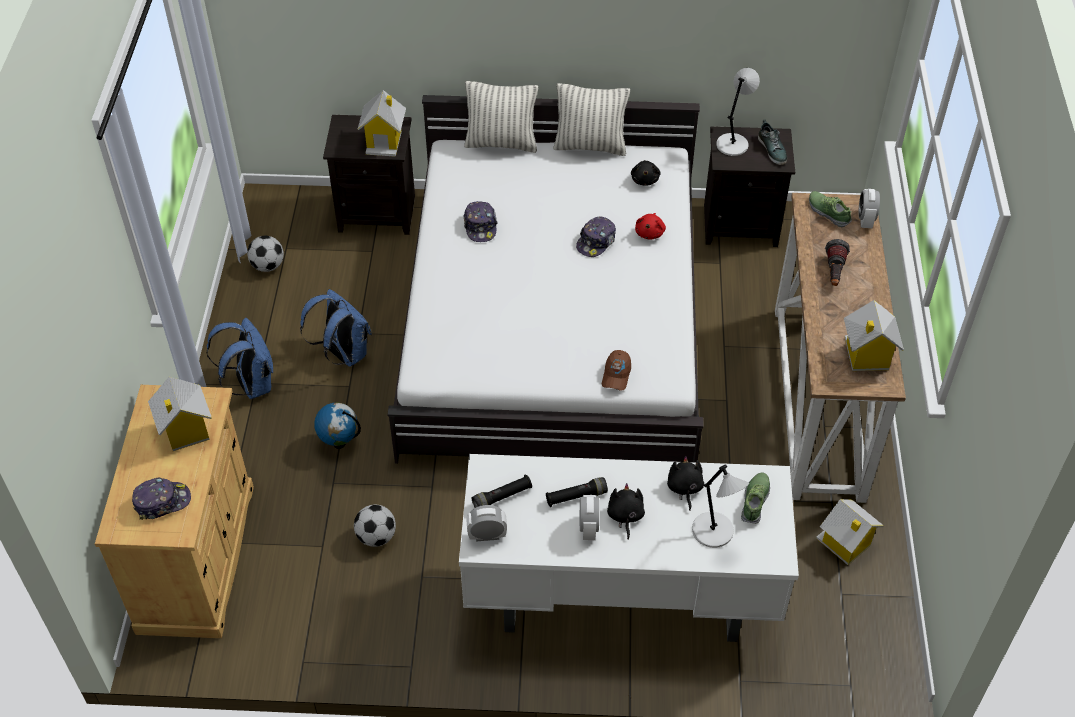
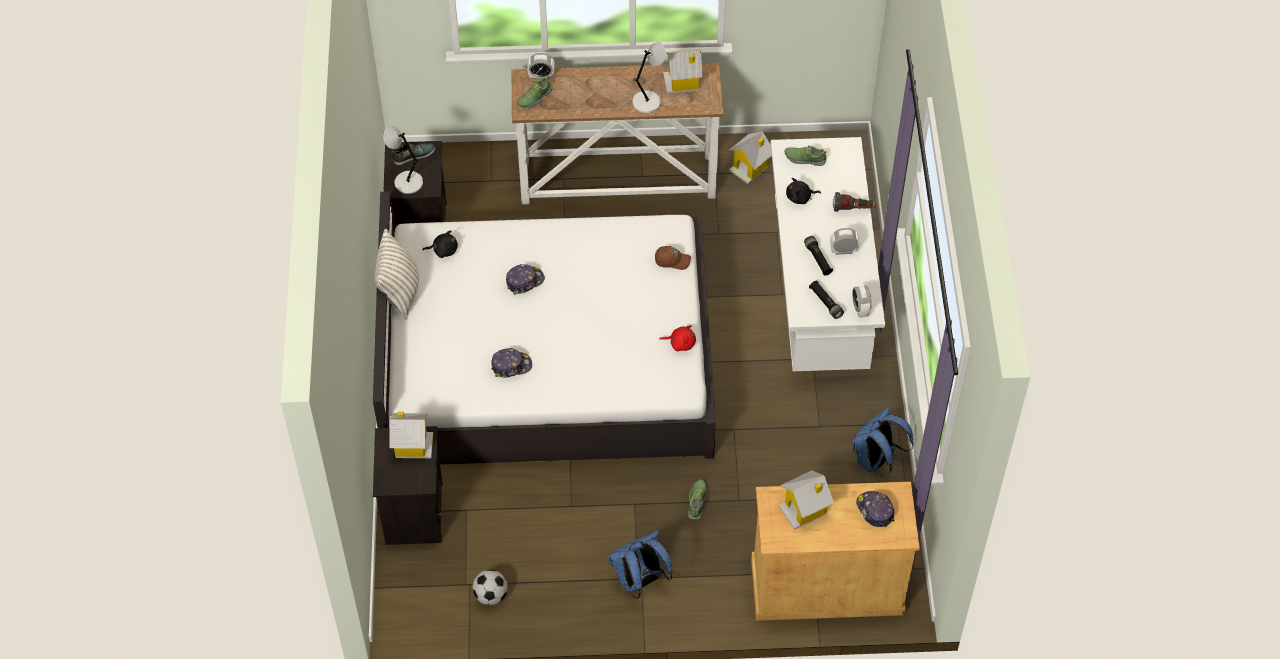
camera: 95 degrees left, 5 degrees up
(339, 443) = (697, 502): globe -> shoe
(343, 354) = (597, 514): blue backpack -> blue backpack (876, 461)
(376, 537) = (788, 462): football -> none
(501, 143) = (398, 360): pillow -> none
(596, 242) = (524, 281): cap -> cap turned 60 degrees counterclockwise
(625, 516) = (830, 230): black plush toy -> none
(650, 232) = (510, 244): red plush toy -> red plush toy (680, 343)
(714, 532) = (834, 181): grey table lamp -> grey table lamp (648, 101)
(834, 273) = (601, 97): flashlight -> flashlight (853, 209)

